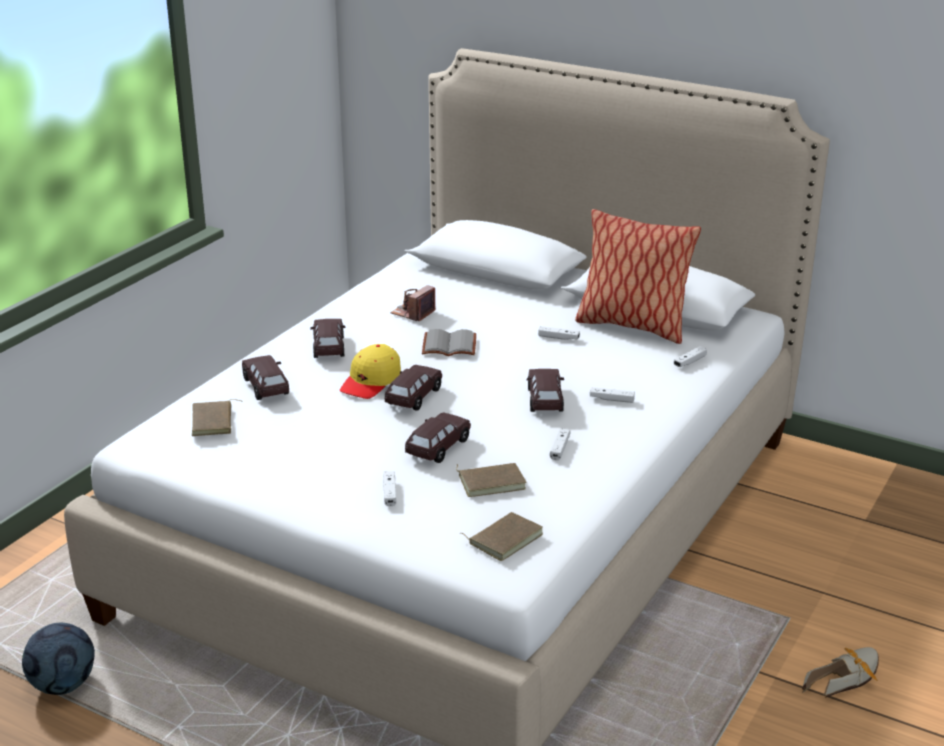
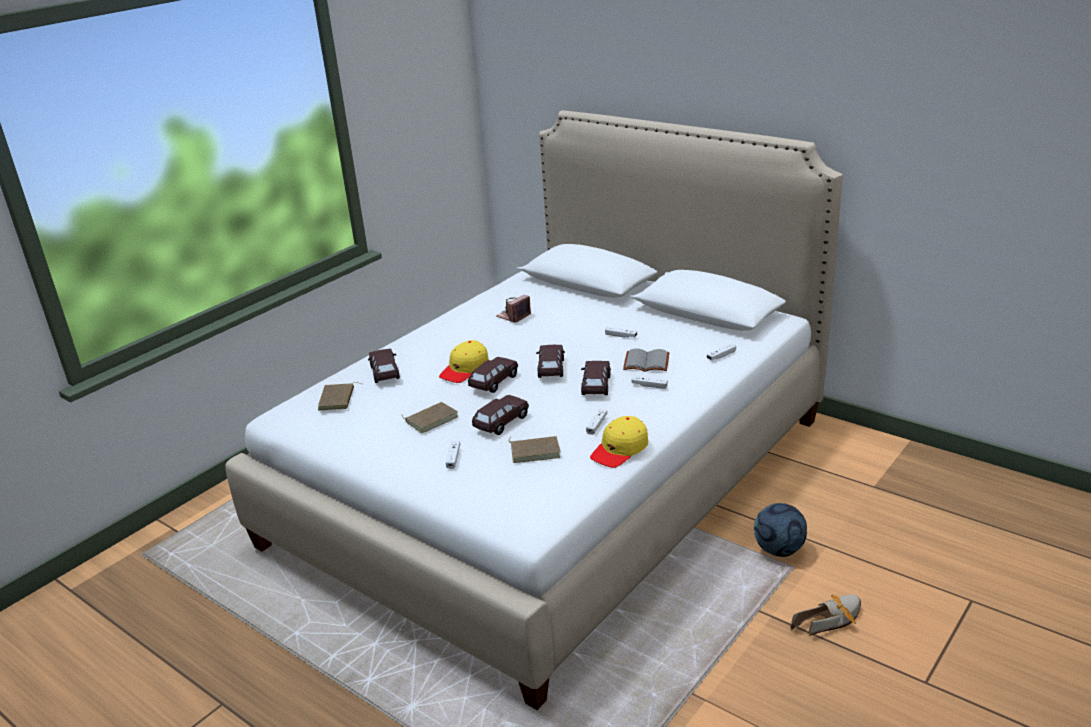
camera: 10 degrees right, 0 degrees up
(64, 685) = (222, 596): football -> football (779, 550)
(329, 348) = (441, 343): brown toy car -> brown toy car (551, 369)
(450, 345) = (534, 341): grey book -> grey book (647, 362)
(504, 538) = (532, 497): brown book -> brown book (431, 419)
(597, 478) = (620, 450): none -> yellow cap
(632, 326) = (682, 327): pillow -> none

